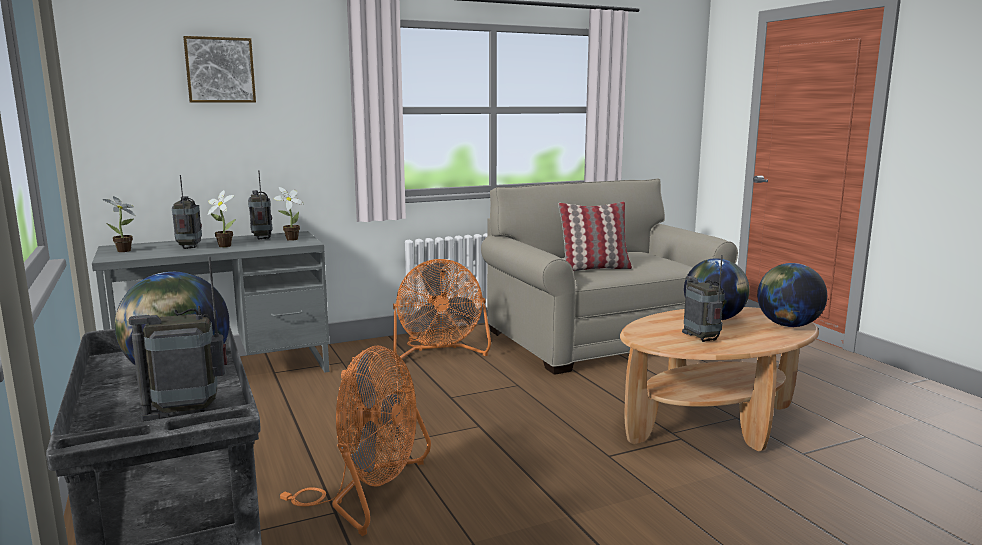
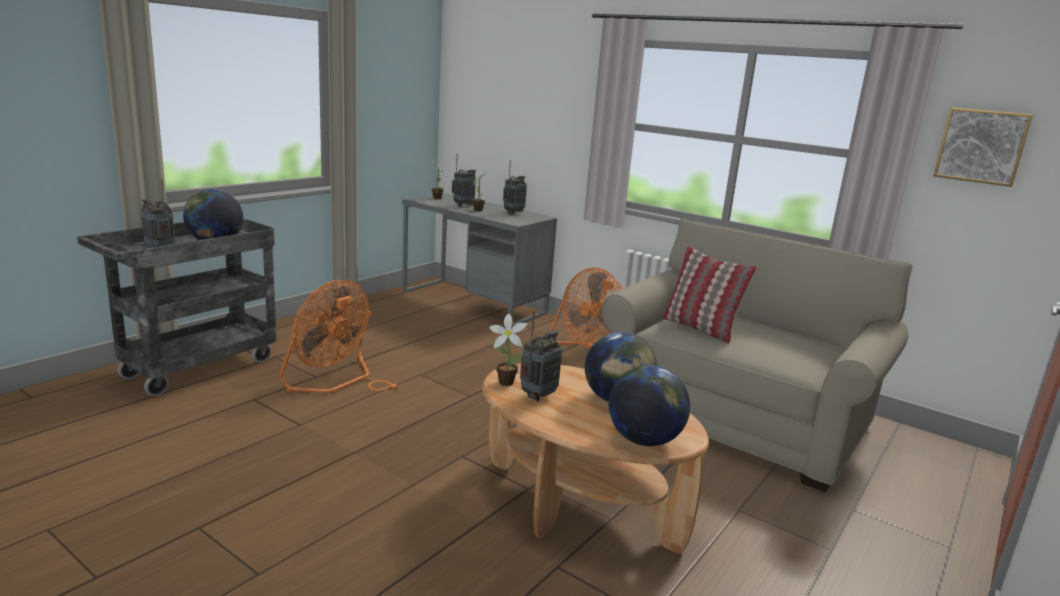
camera: 60 degrees right, 5 degrees up
(220, 70) = (521, 80): picture -> picture (981, 146)
(290, 239) = (519, 218): potted plant -> potted plant (503, 382)
(366, 494) = (342, 380): orange fan -> orange fan turned 135 degrees clockwise

